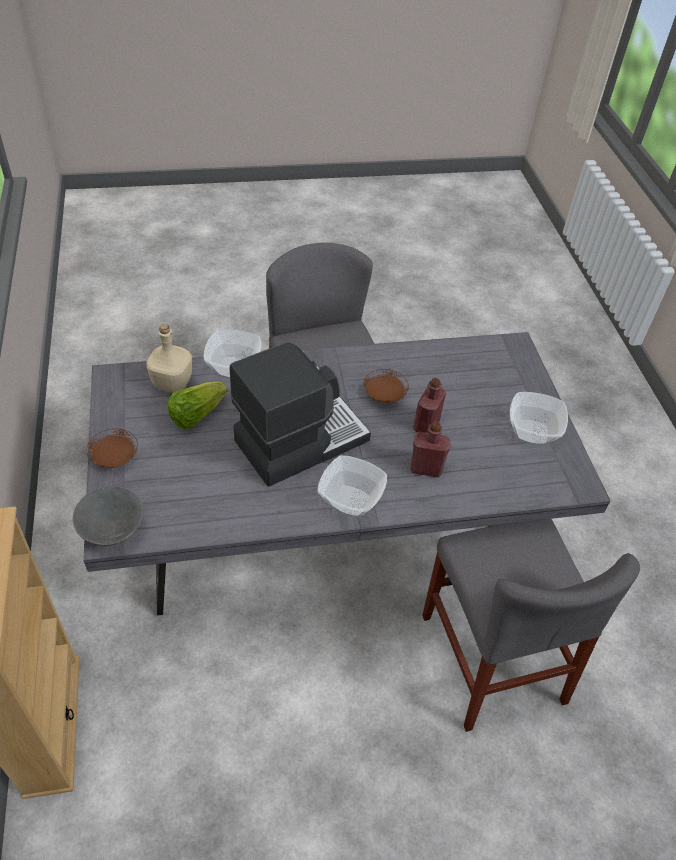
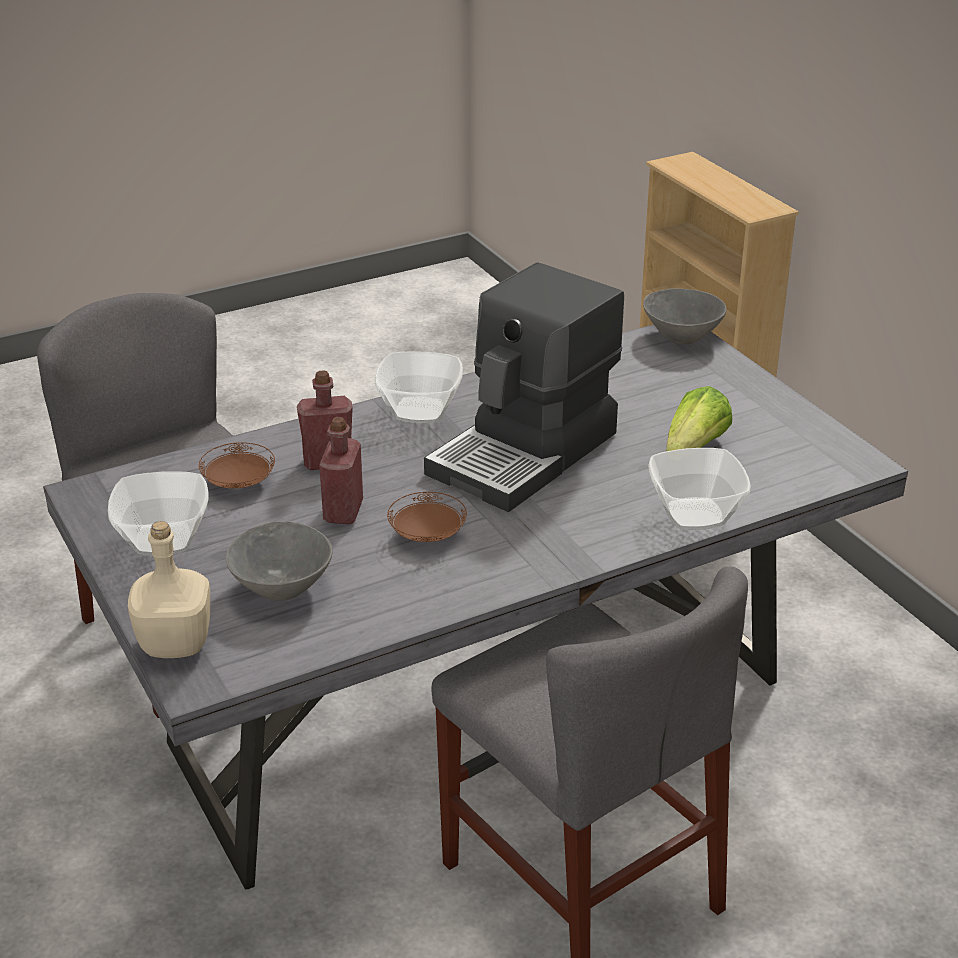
camera: 165 degrees right, 15 degrees down
(115, 457) = (751, 388): brown plate -> brown plate (239, 484)
(172, 383) = (767, 476): beige bottle -> beige bottle (175, 645)
(469, 383) = (282, 587): none -> grey bowl

